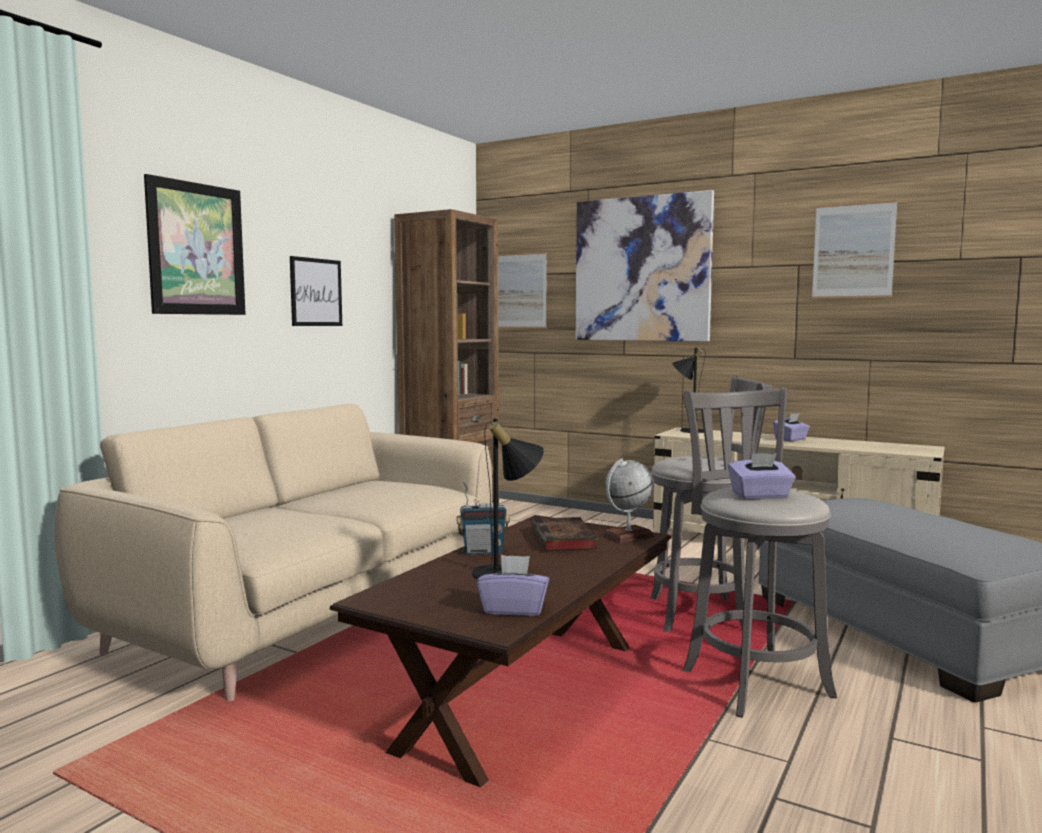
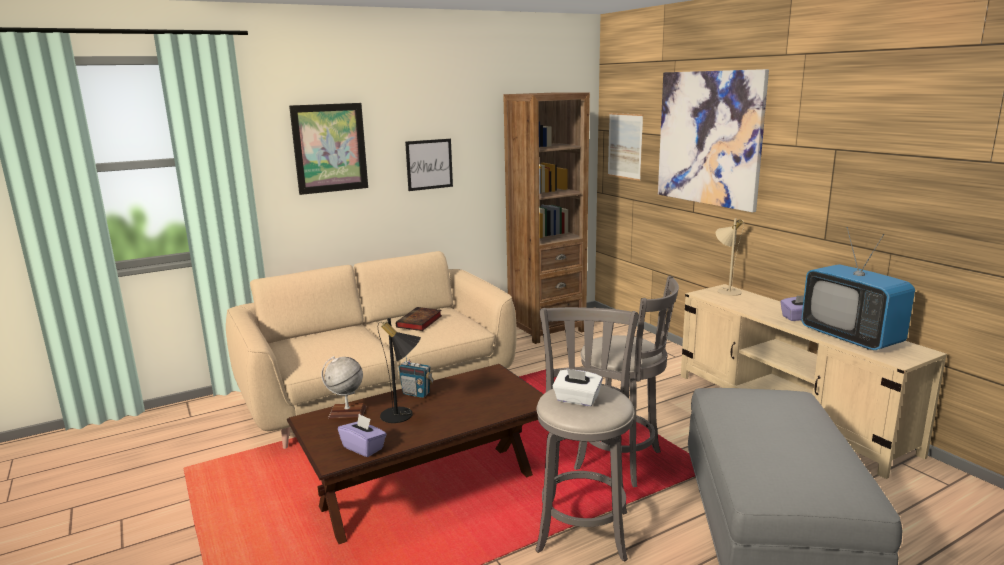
camera: 30 degrees right, 10 degrees up
(564, 540) = (478, 394): book -> book (419, 322)
(628, 536) = (525, 399): globe -> globe (347, 412)
(688, 430) = (726, 290): black table lamp -> beige table lamp
(760, 496) = (577, 400): purple tissue box -> white tissue box
(853, 250) = (884, 141): picture -> none
(859, 445) = (851, 337): none -> television

